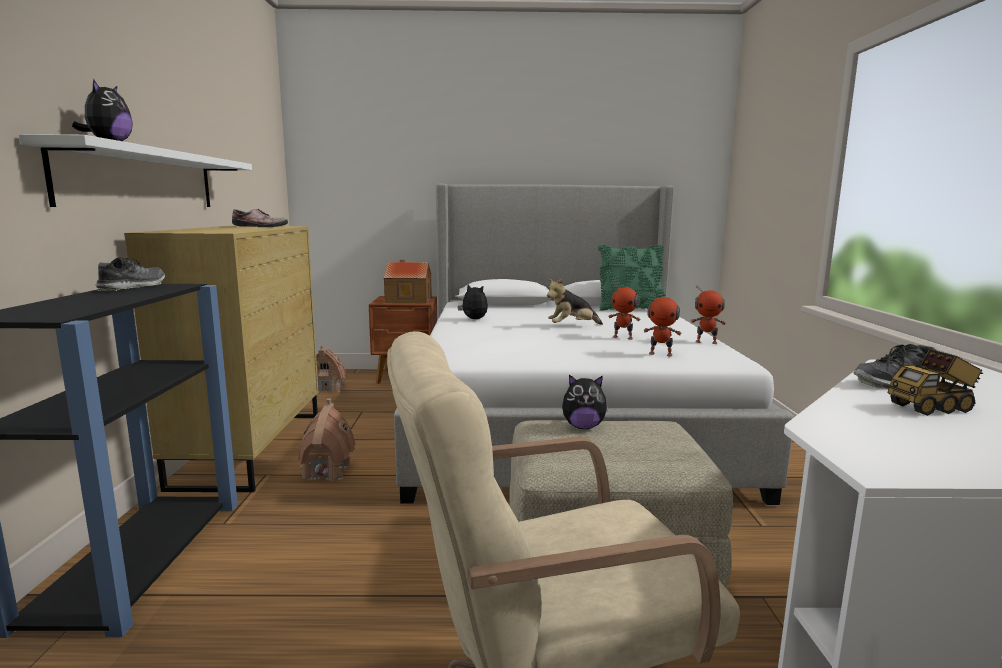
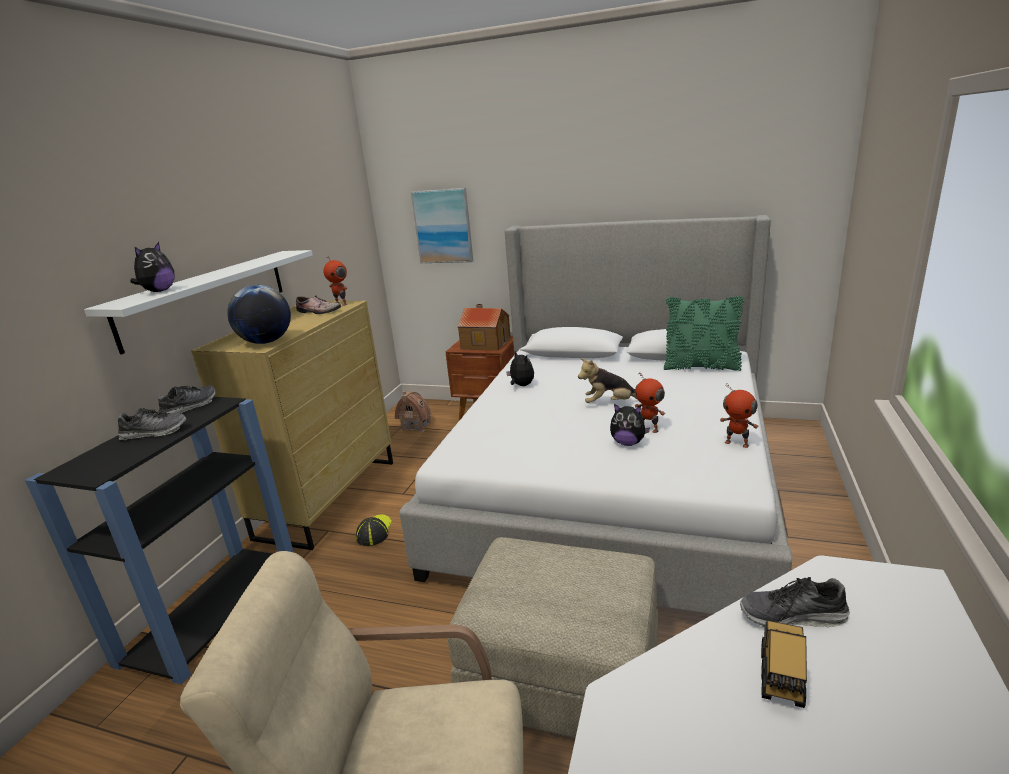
camera: 20 degrees right, 10 degrees up
(103, 298) = (154, 433): none -> shoe
(224, 231) = (266, 342): none -> globe
(326, 470) = (374, 532): toy house -> cap
(365, 182) = (443, 226): none -> picture
(583, 427) = (543, 557): plush toy -> plush toy (628, 443)
(660, 354) = (665, 466): toy robot -> toy robot (341, 304)
(932, 408) = (781, 679): toy truck -> toy truck turned 105 degrees clockwise

